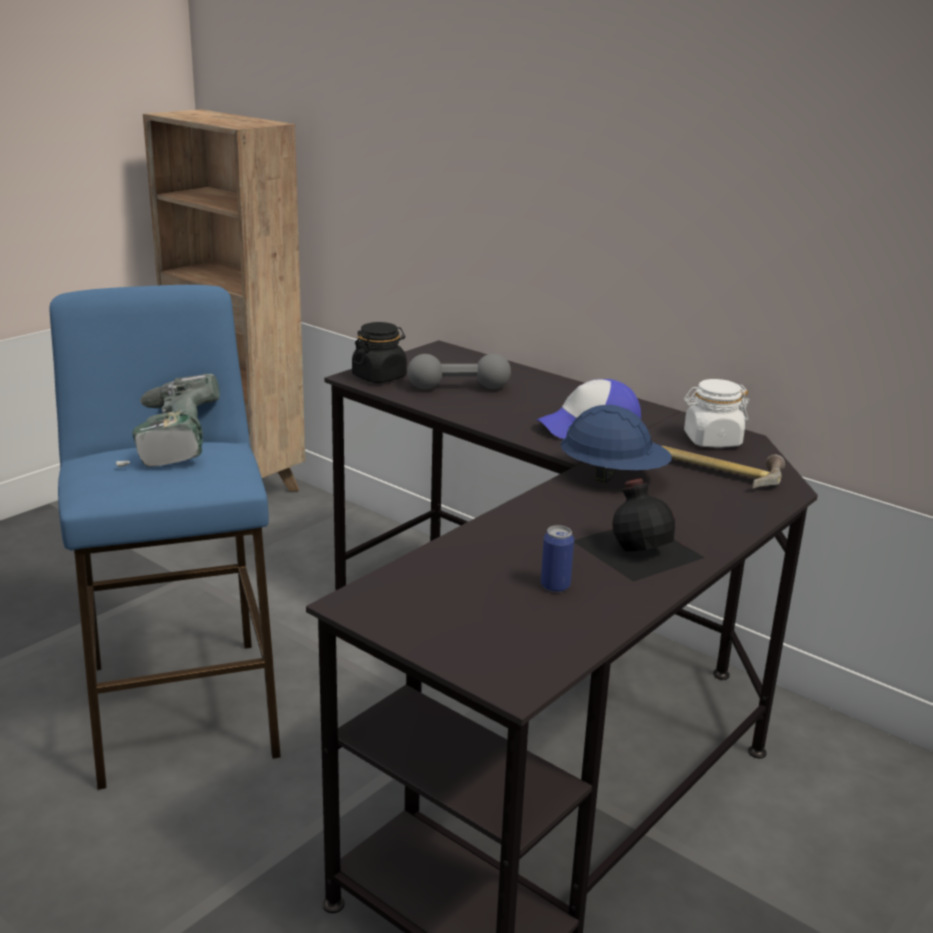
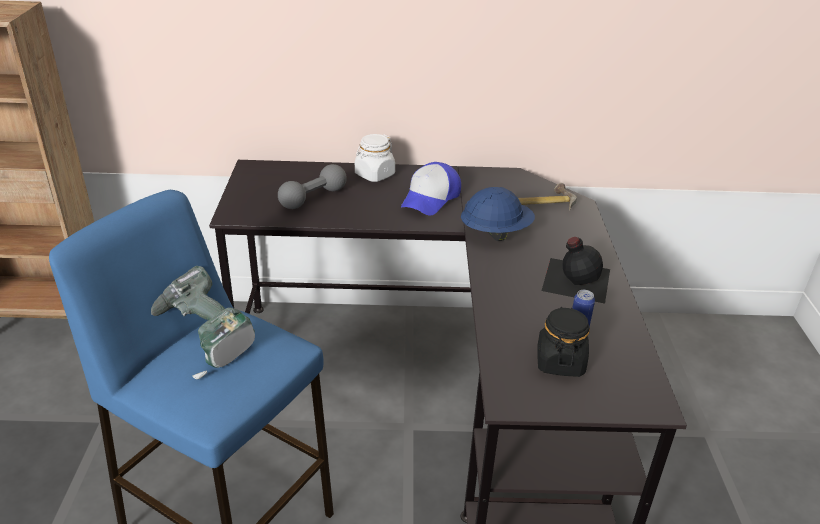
camera: 40 degrees left, 10 degrees up
(379, 377) = (248, 209): black jar -> black jar (560, 362)
(711, 440) = (502, 183): white jar -> white jar (374, 175)

